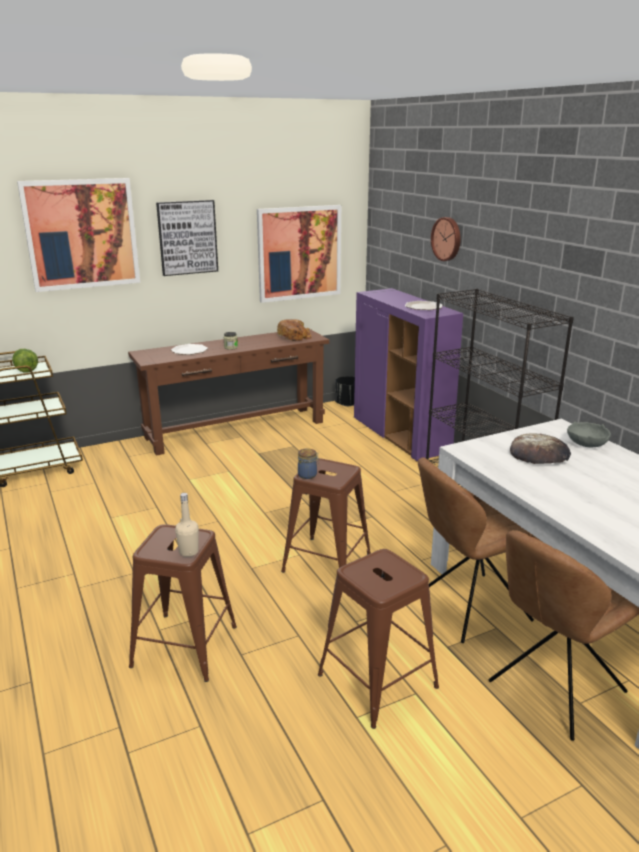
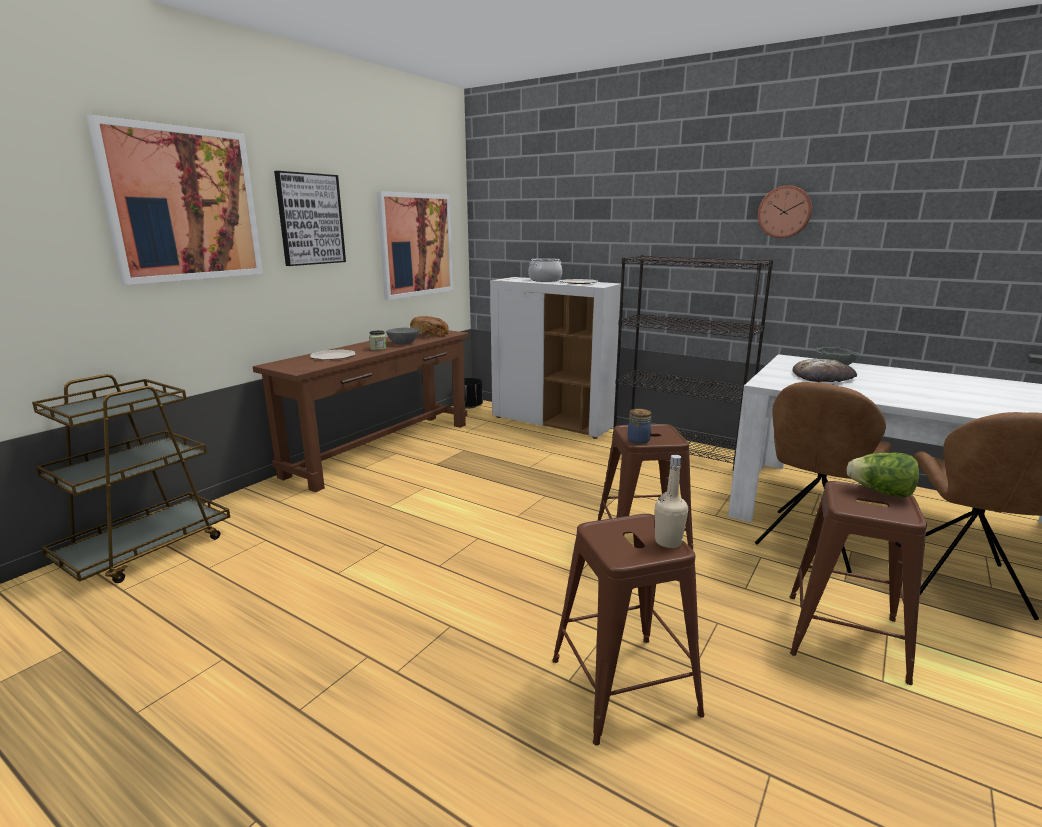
camera: 30 degrees left, 5 degrees down
(25, 370) = (128, 399): lettuce -> lettuce (880, 492)
(258, 344) = (403, 343): none -> grey bowl
(401, 436) = (553, 422): purple cabinet -> white cabinet
(402, 298) = (545, 280): none -> cooking pot
(447, 239) = (591, 214): wall clock -> wall clock (785, 212)

